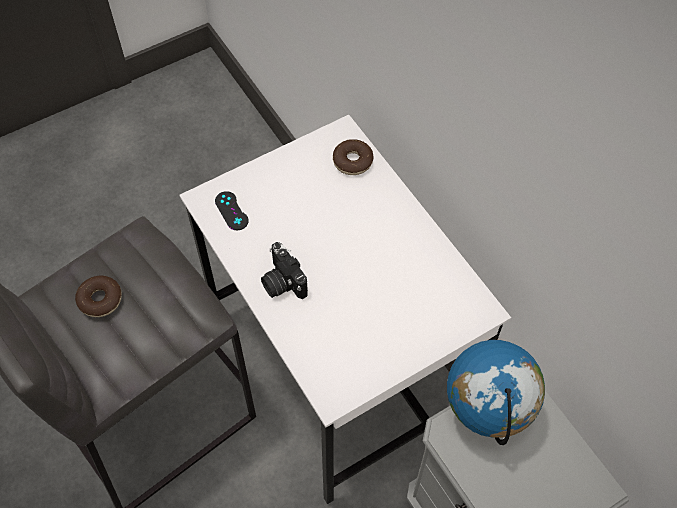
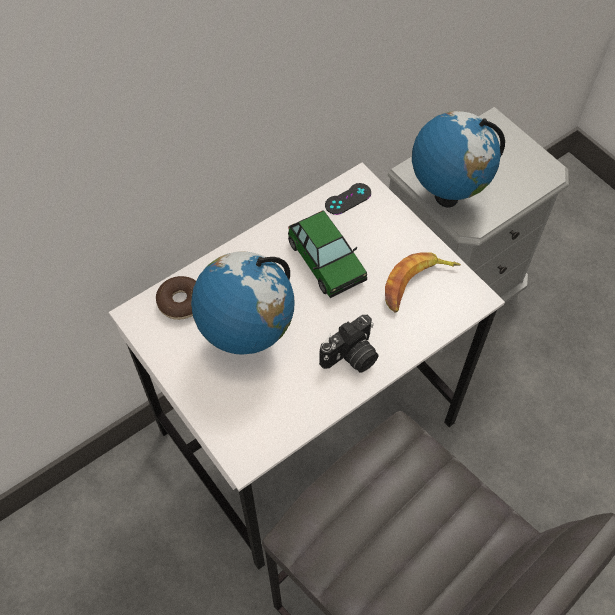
camera: 95 degrees left, 0 degrees up
(100, 300) = (406, 553): donut -> none
(231, 211) = (260, 422): black game controller -> black game controller (348, 199)
(310, 206) = (247, 339): none -> globe
(353, 346) = (416, 285): none -> banana
(387, 272) = (326, 261): none -> toy car

